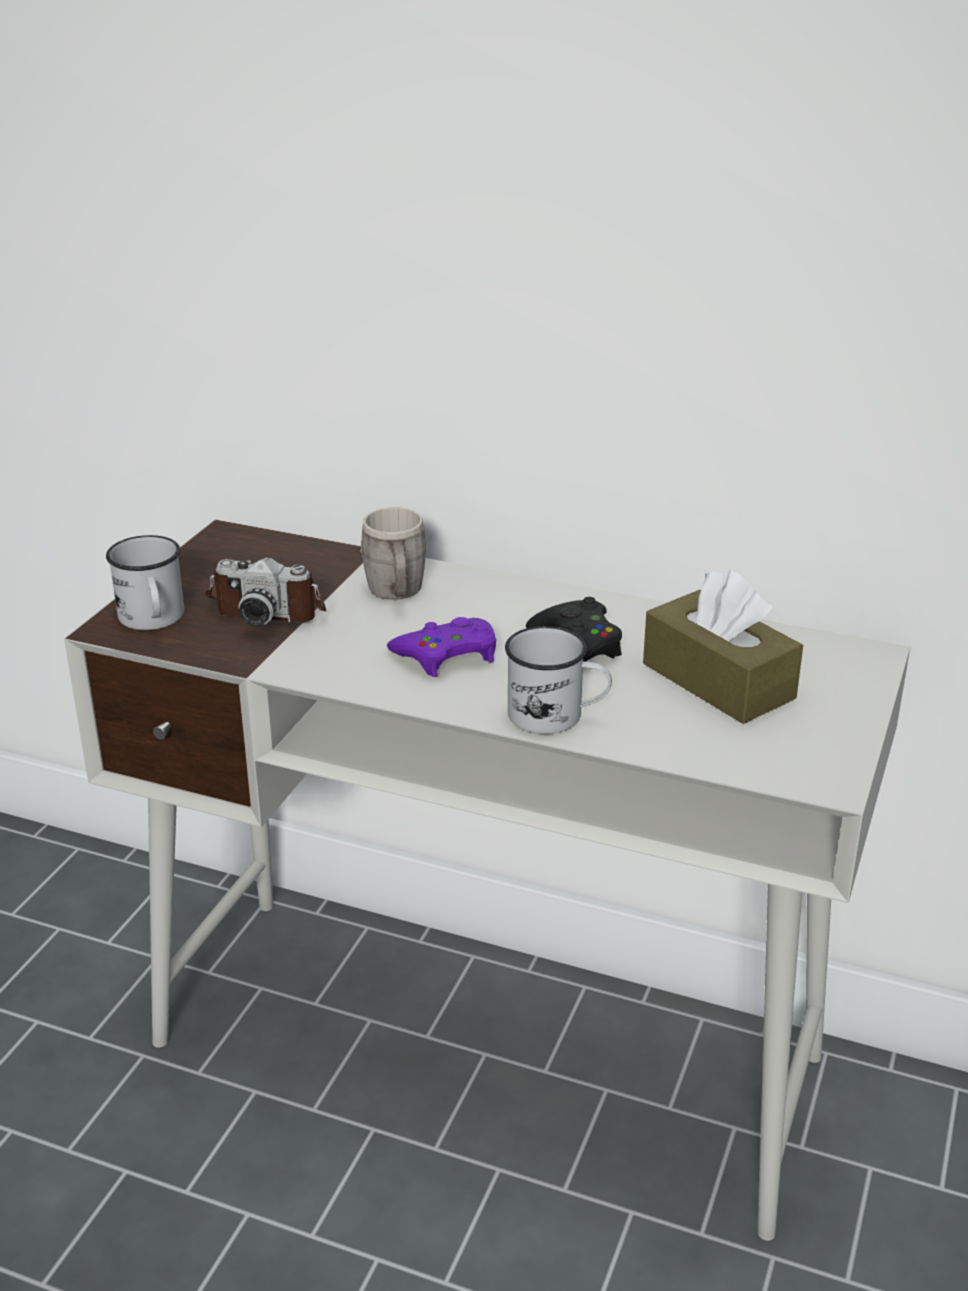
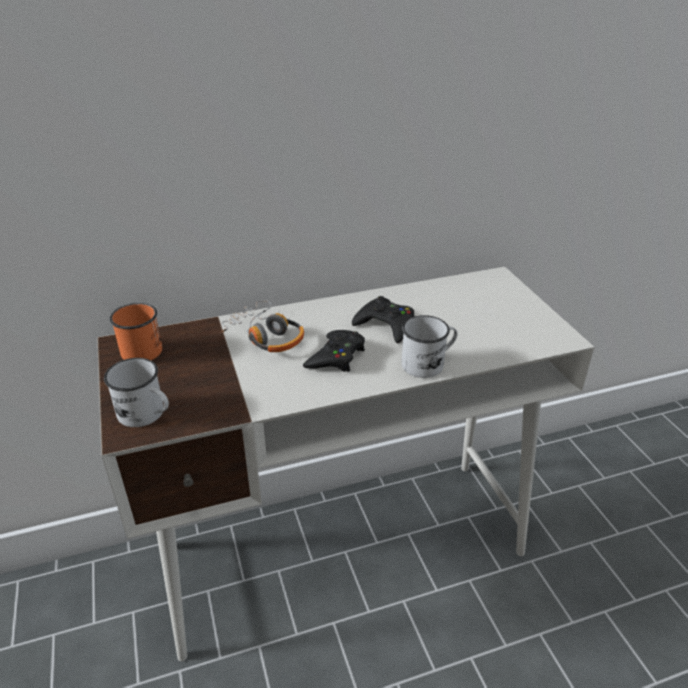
camera: 40 degrees left, 5 degrees up
(242, 549) = (141, 347): none -> orange mug
(270, 607) = (207, 374): camera -> none
(396, 594) = (265, 336): grey mug -> headphones
(447, 655) = (336, 357): purple game controller -> black game controller
(718, 681) = (464, 314): brown tissue box -> none

